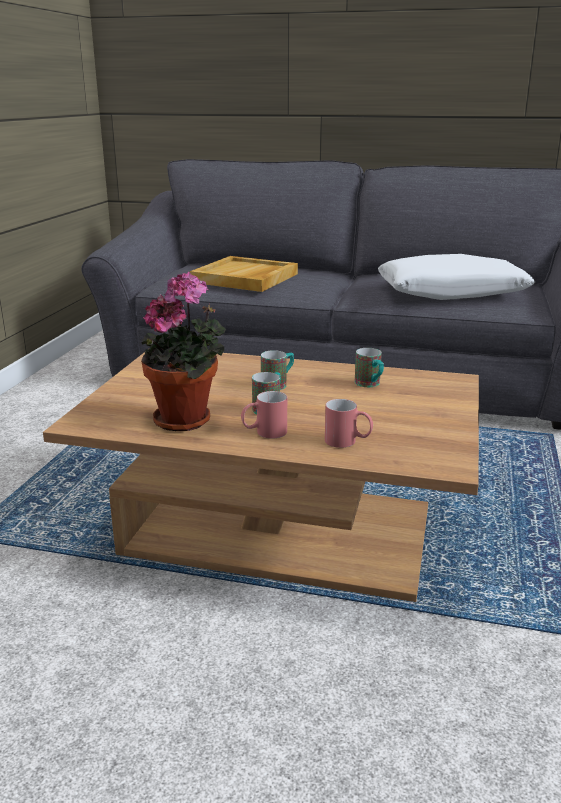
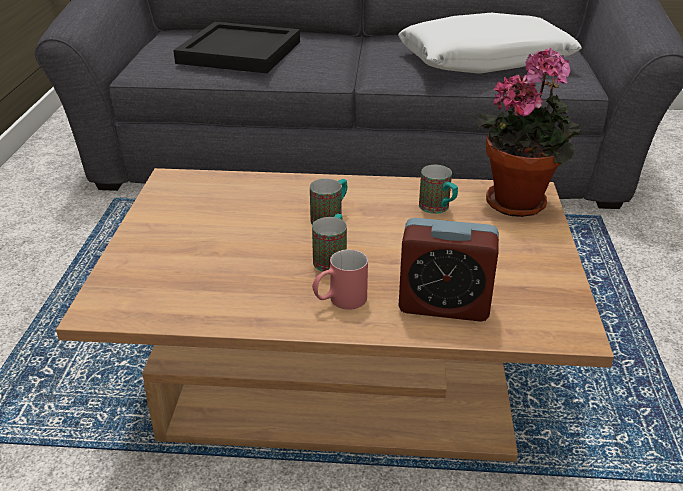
camera: 10 degrees left, 10 degrees up
(188, 419) = (238, 288): potted plant -> potted plant (520, 201)
(245, 278) = (240, 52): beige tray -> black tray
(348, 442) = (444, 305): red mug -> alarm clock

